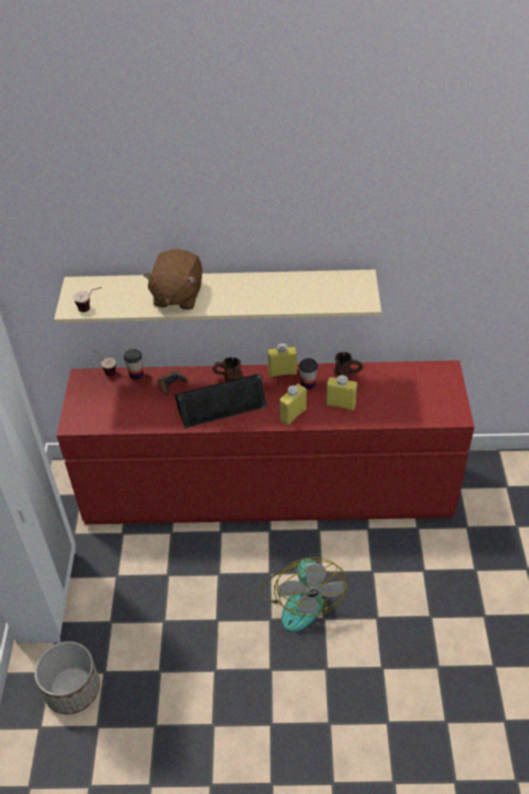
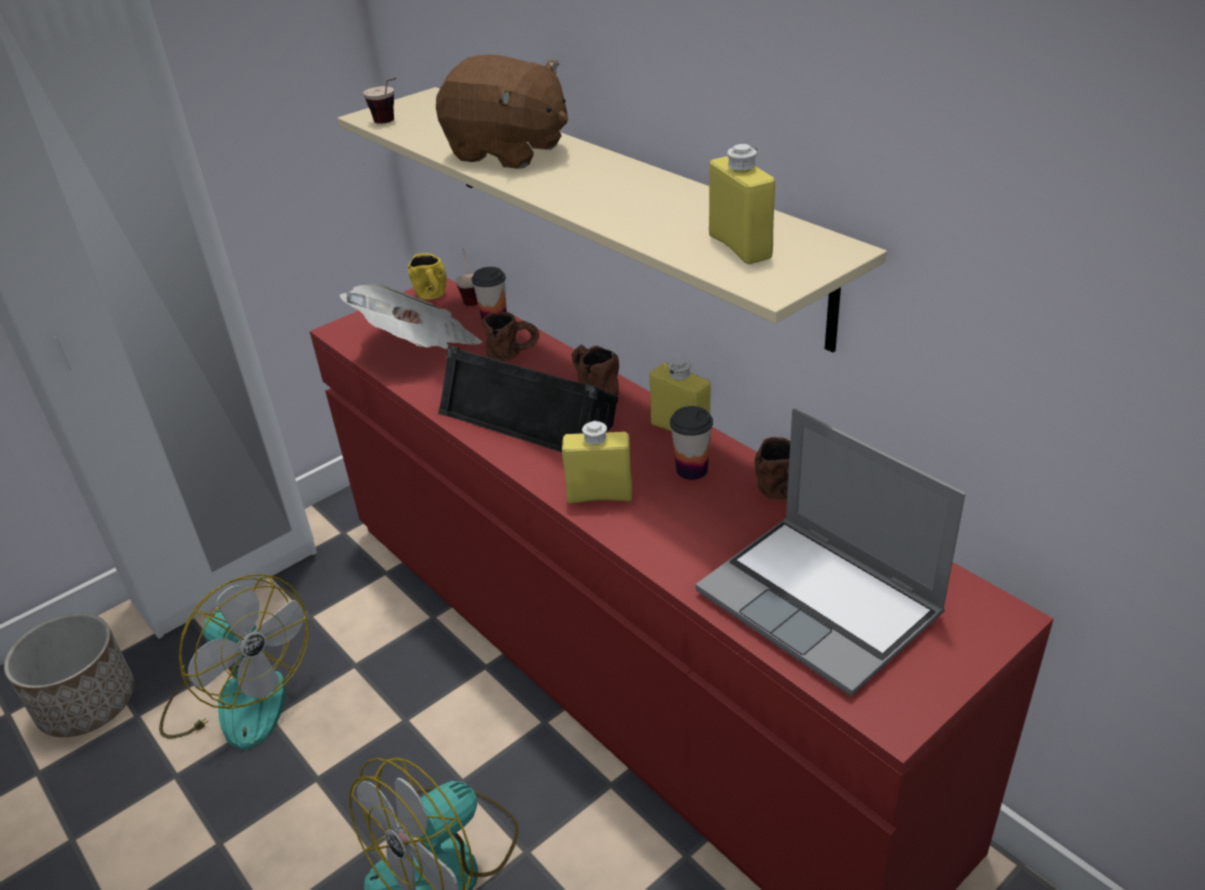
camera: 50 degrees right, 10 degrees down
(87, 382) = (433, 297): none -> yellow mug
(124, 407) = (419, 346): none -> newspaper
(138, 626) = (239, 697): none -> fan
(172, 384) = (514, 354): brown game controller -> brown mug
(177, 296) = (508, 152): brown plush toy -> brown plush toy turned 120 degrees counterclockwise
(340, 404) = (696, 532): yellow bottle -> yellow bottle (740, 247)
(403, 400) = (822, 604): none -> laptop

